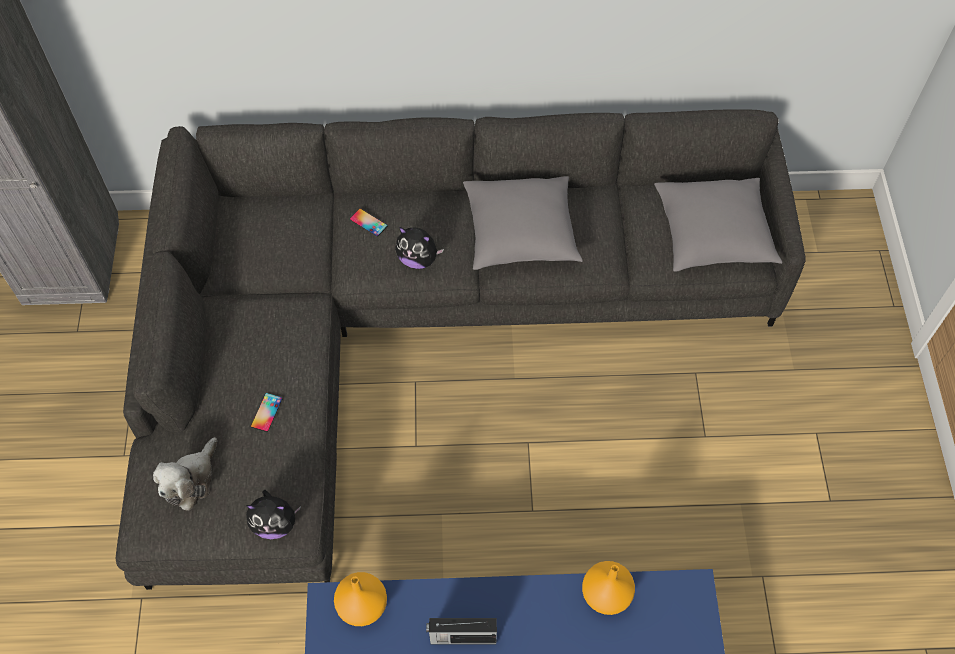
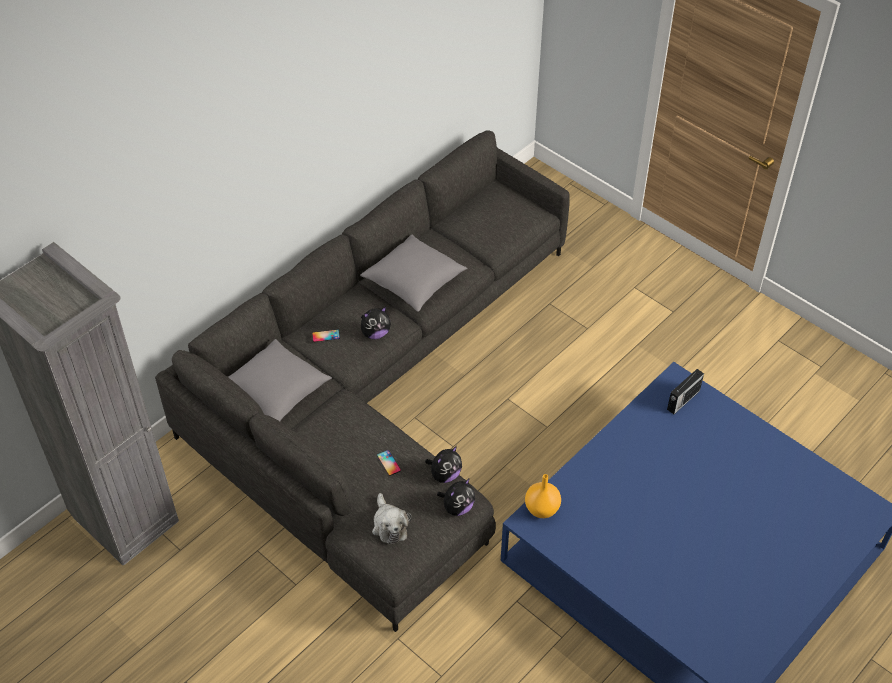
camera: 45 degrees left, 10 degrees down
(305, 476) = (445, 475): none -> plush toy
(462, 637) = (602, 481): radio -> radio (682, 400)
(606, 594) = (643, 409): orange vase -> none
(712, 237) = (509, 216): grey pillow -> grey pillow (276, 393)

